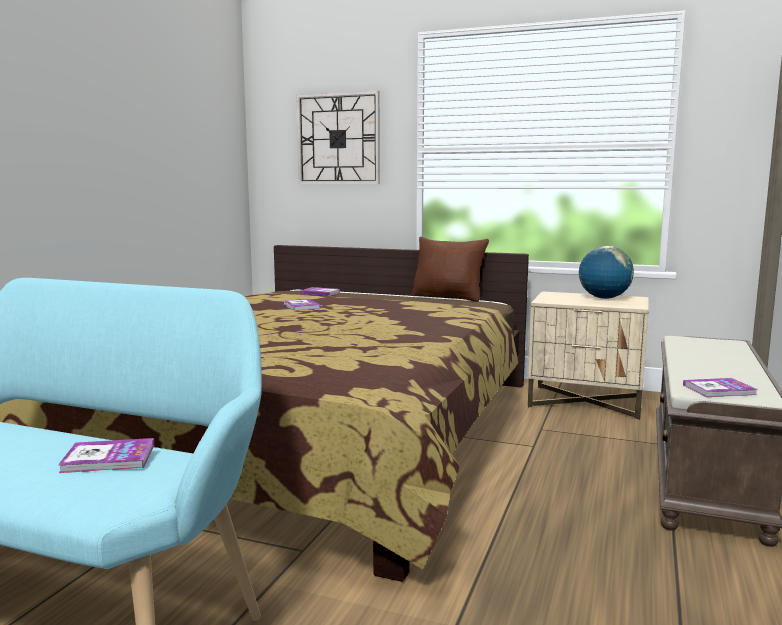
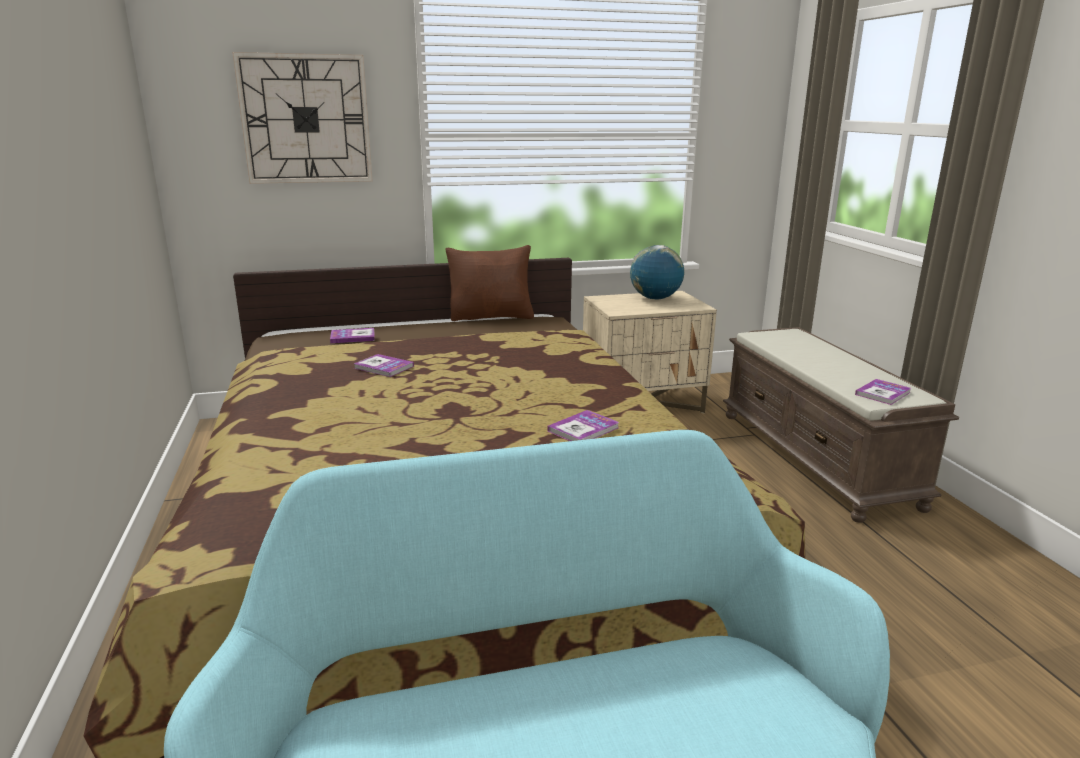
camera: 35 degrees left, 10 degrees up
(108, 458) = (687, 696): book -> book (583, 429)

